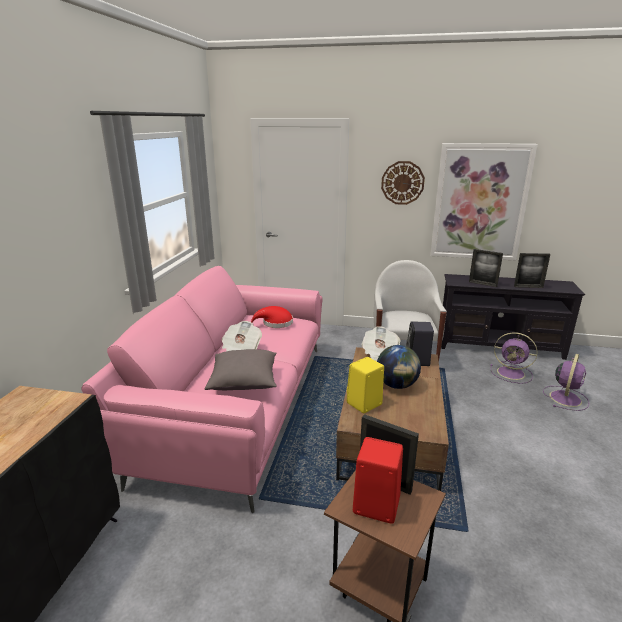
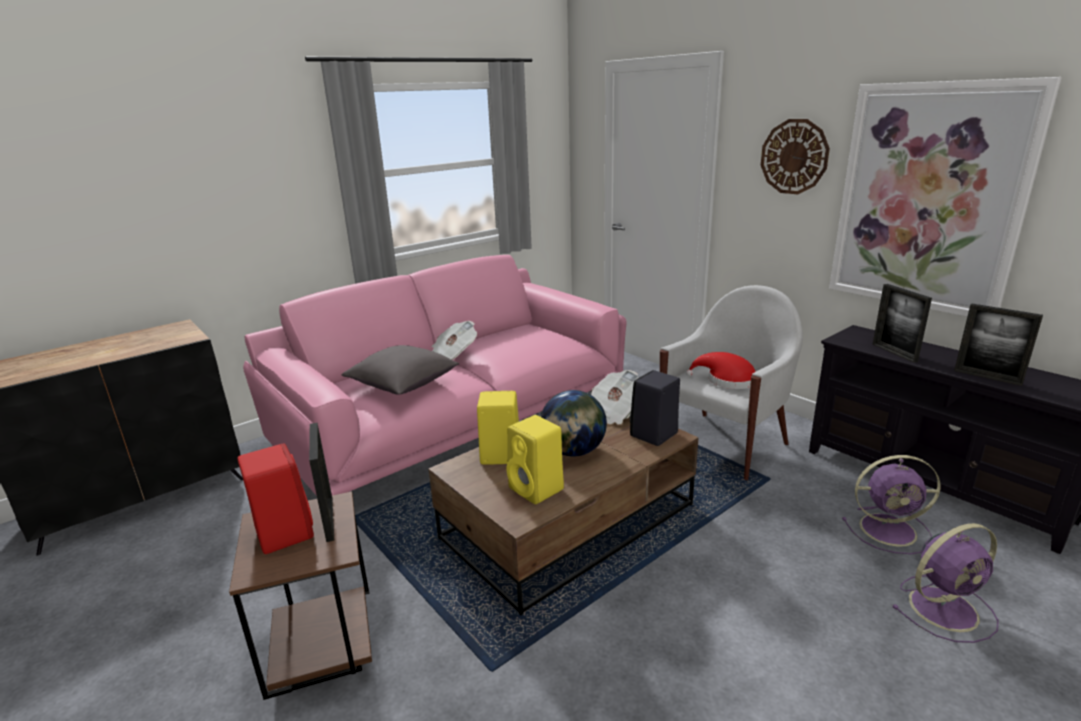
camera: 40 degrees right, 0 degrees up
(275, 323) = (533, 338): red hat -> red hat (727, 380)
(415, 413) = (537, 489): none -> yellow speaker
(512, 373) = (890, 530): purple fan -> purple fan turned 60 degrees counterclockwise

